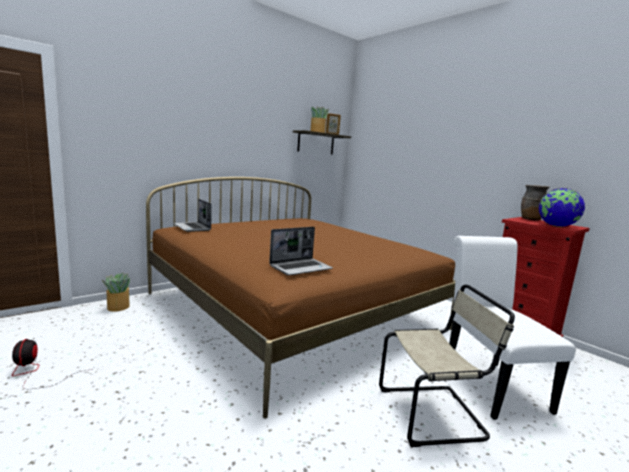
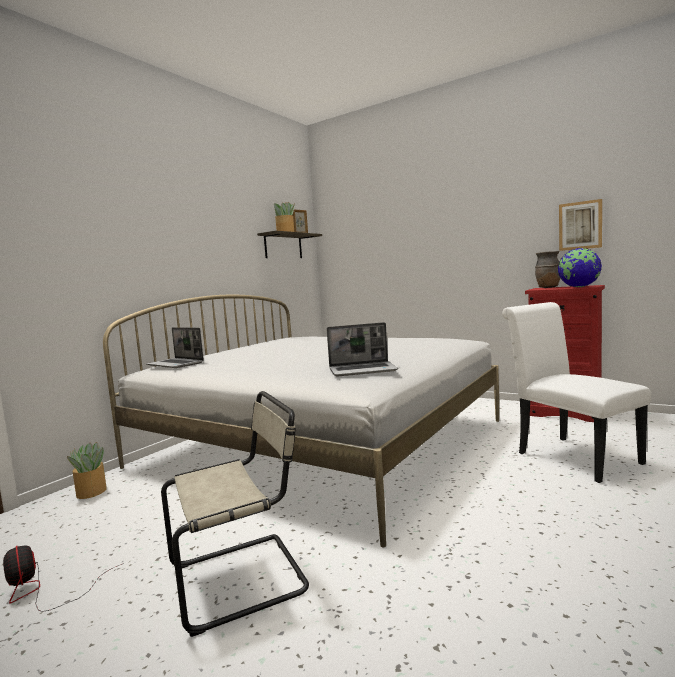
camera: 15 degrees left, 5 degrees down
(293, 310) = (321, 443): brown bed -> white bed
(301, 268) = (363, 370): laptop -> laptop turned 45 degrees clockwise
(434, 413) = (545, 493): beige chair -> beige chair (243, 578)
(579, 165) = (580, 225): none -> picture

